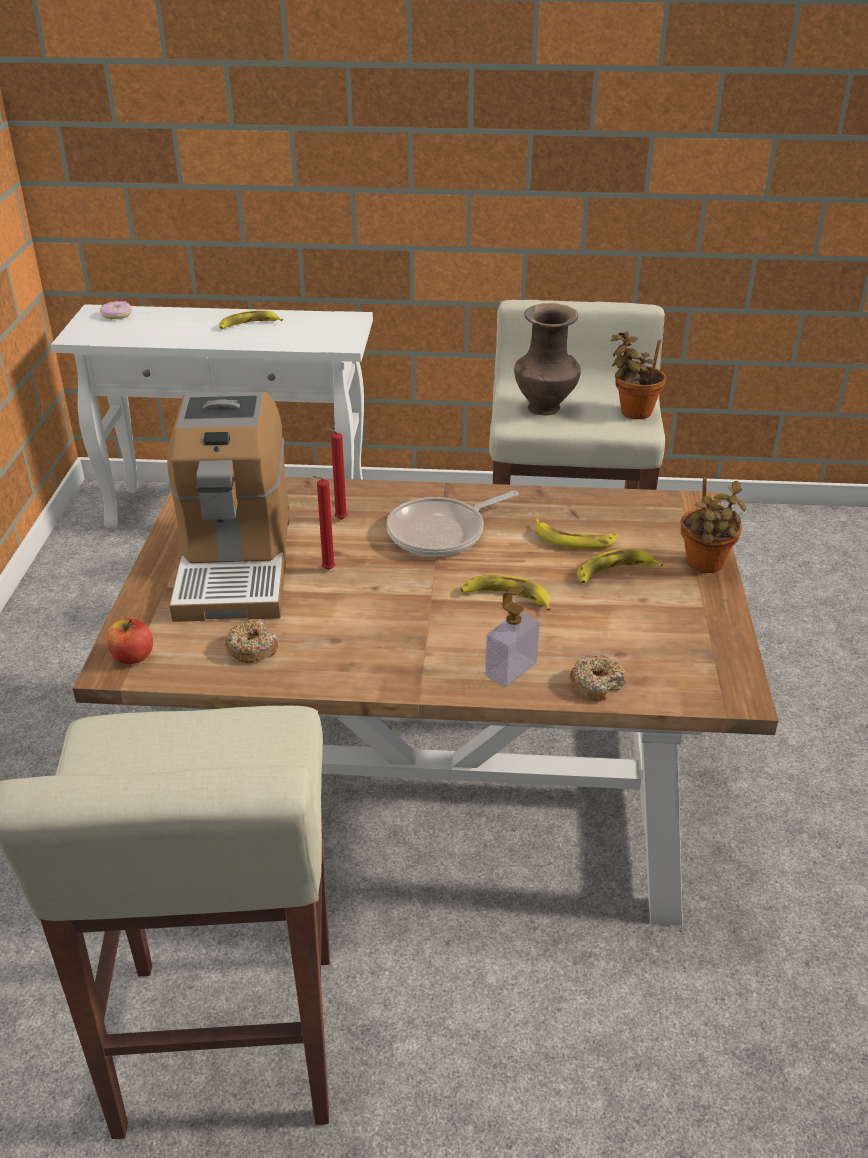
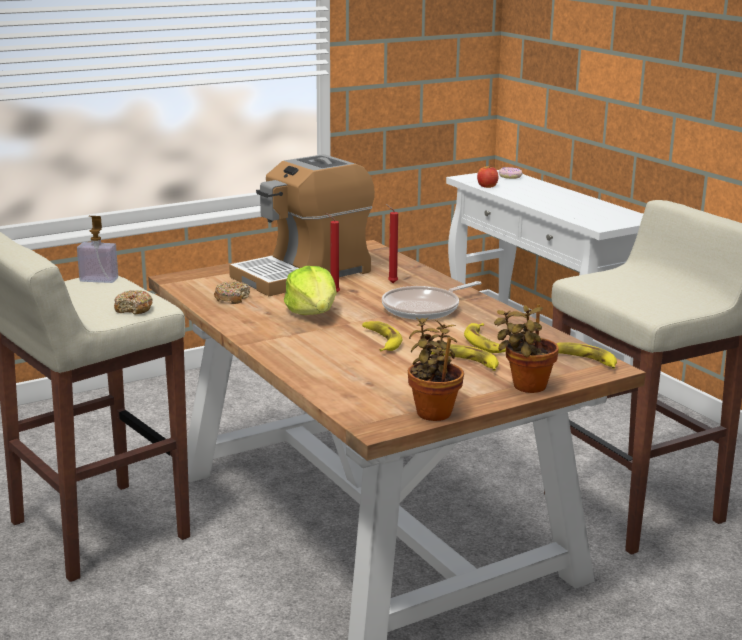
camera: 55 degrees right, 15 degrees down
(132, 656) = (188, 278): apple -> apple (487, 186)
(248, 325) = (569, 202): banana -> banana (582, 360)
(373, 608) = (313, 313): none -> lettuce
(441, 532) = (425, 308): frying pan -> frying pan turned 60 degrees counterclockwise
(511, 669) = (305, 359): soap dispenser -> soap dispenser (99, 279)
(545, 408) = (619, 282): brown vase -> none
(596, 684) = (325, 384): donut -> donut (134, 309)
(632, 411) = (675, 306): potted plant -> potted plant (433, 411)

